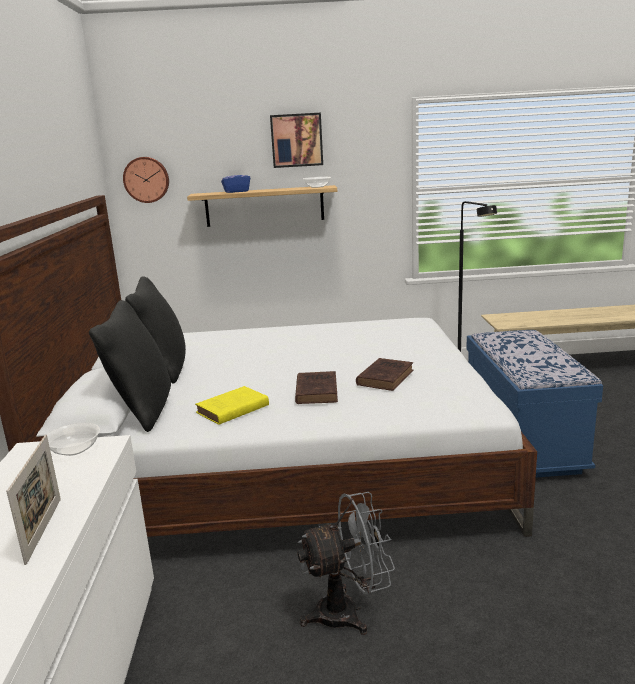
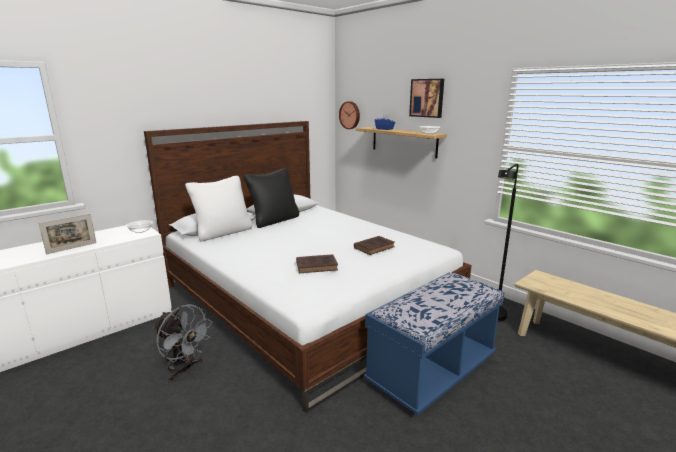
camera: 50 degrees right, 0 degrees up
(142, 410) = (223, 233): black pillow -> white pillow
(231, 410) = (238, 247): yellow book -> none
(316, 391) = (279, 256): brown book -> brown book (375, 247)

